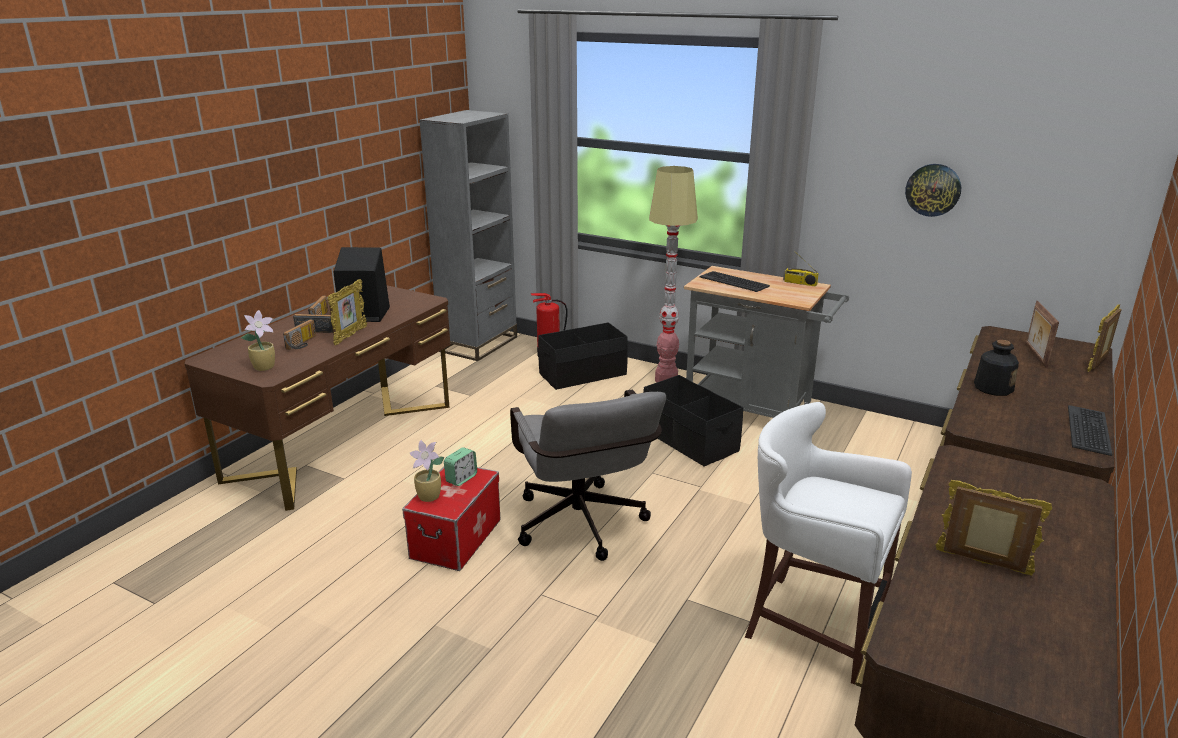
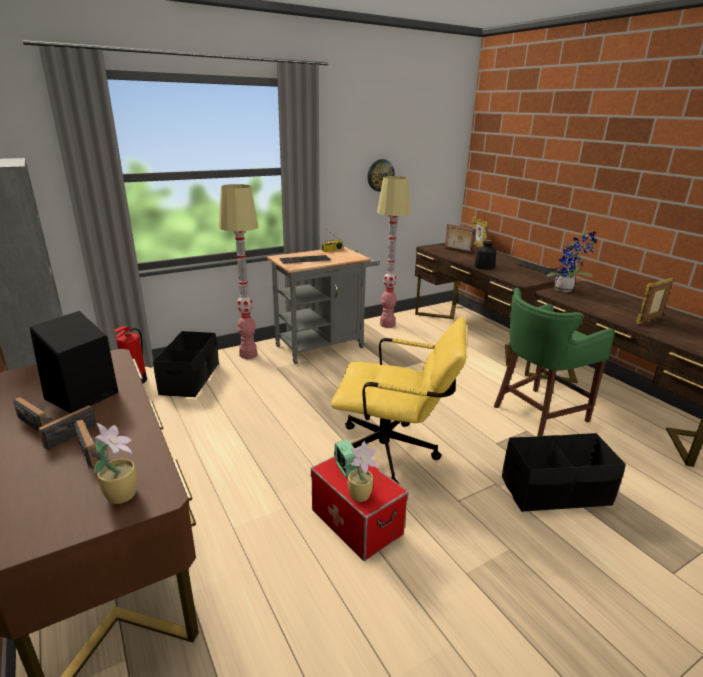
camera: 60 degrees left, 0 degrees up
(350, 336) = (126, 417): picture frame -> none
(582, 529) = (394, 454): grey office chair -> yellow office chair
(689, 440) = (330, 376): black storage box -> black storage box (555, 491)
(811, 623) = (537, 413): white stool -> green stool
(887, 433) = (387, 324): none -> floor lamp
(1006, 469) = (565, 290): none -> potted plant

